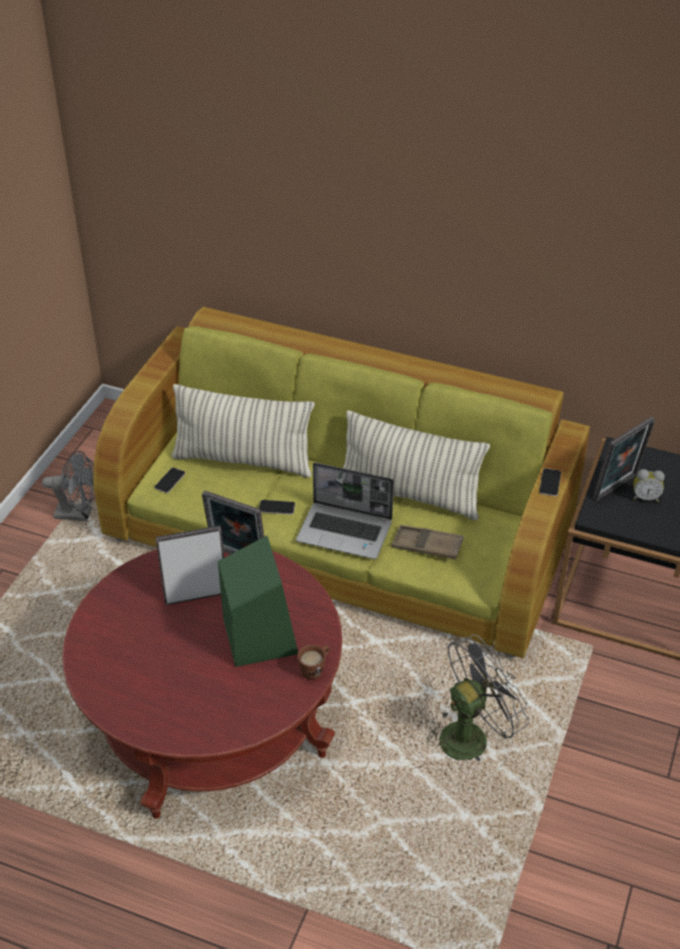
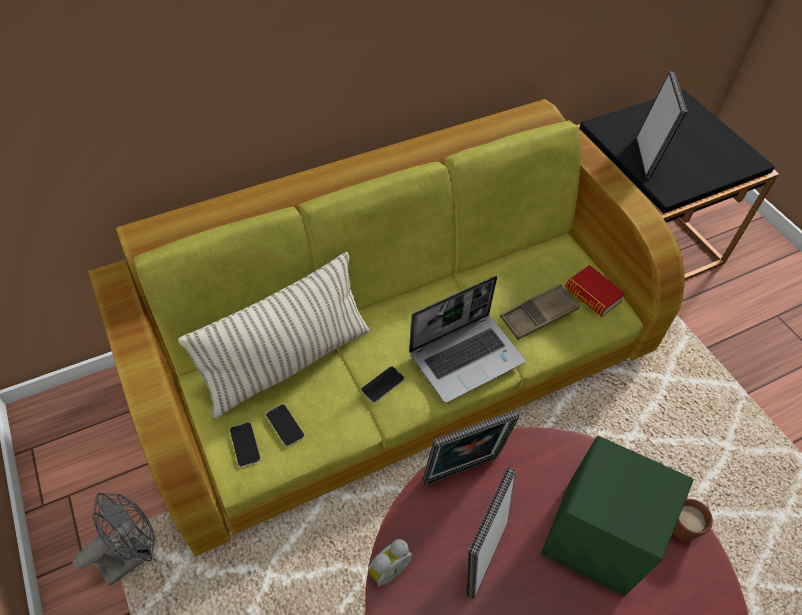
camera: 50 degrees left, 10 degrees up
(409, 495) = (464, 281): pillow -> none
(471, 735) = (696, 444): grey fan -> none
(484, 562) = (593, 294): none -> book
(550, 482) = (616, 185): phone -> phone (285, 425)
(645, 497) = (671, 151): alarm clock -> alarm clock (388, 569)

